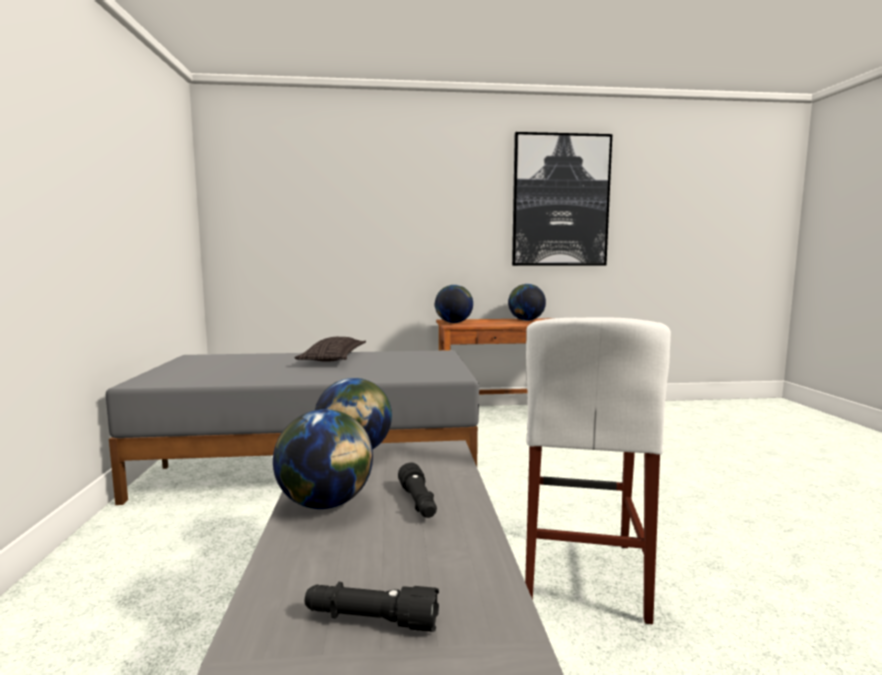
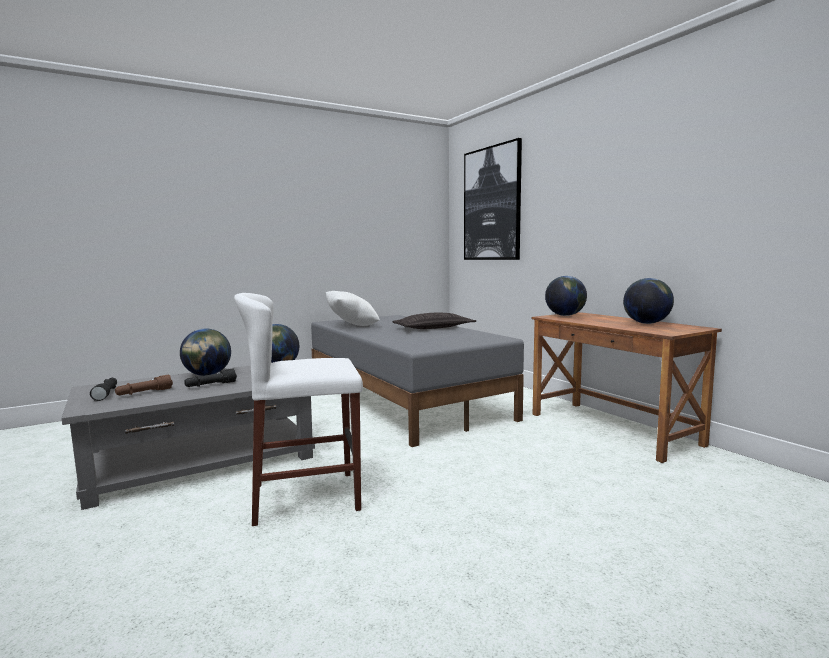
camera: 65 degrees right, 0 degrees up
(225, 377) = (352, 326): none -> white pillow
(412, 567) = (144, 393): none -> brown flashlight
(560, 201) = (723, 165): picture -> picture (492, 204)

